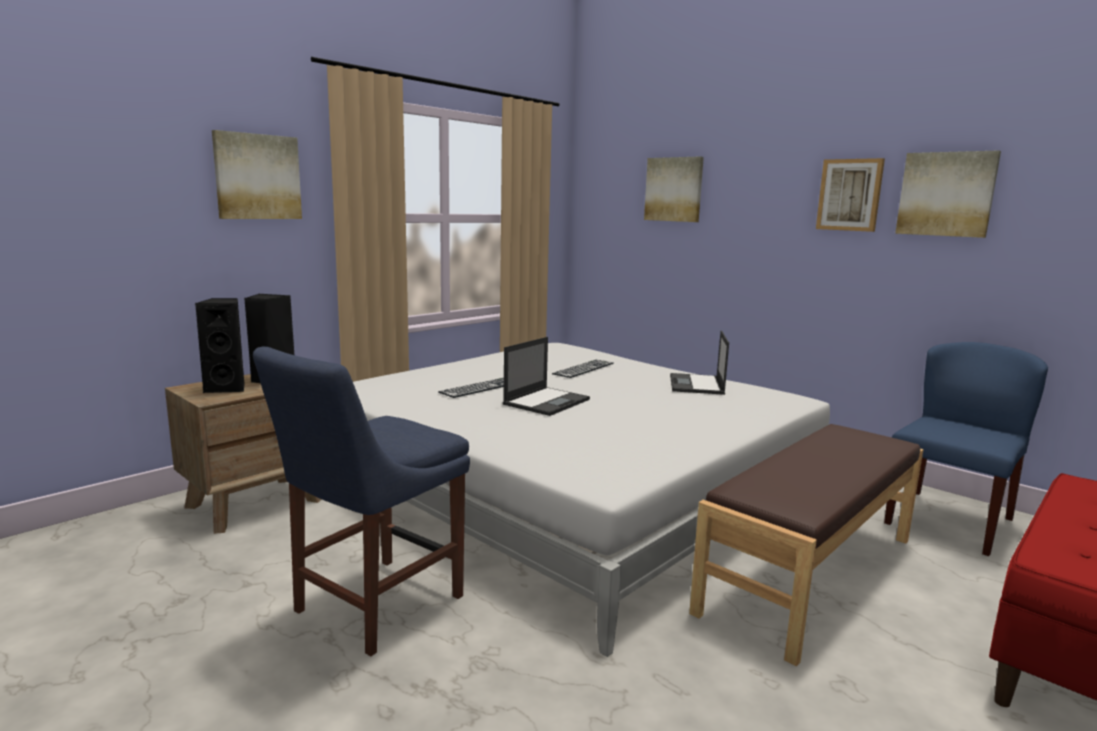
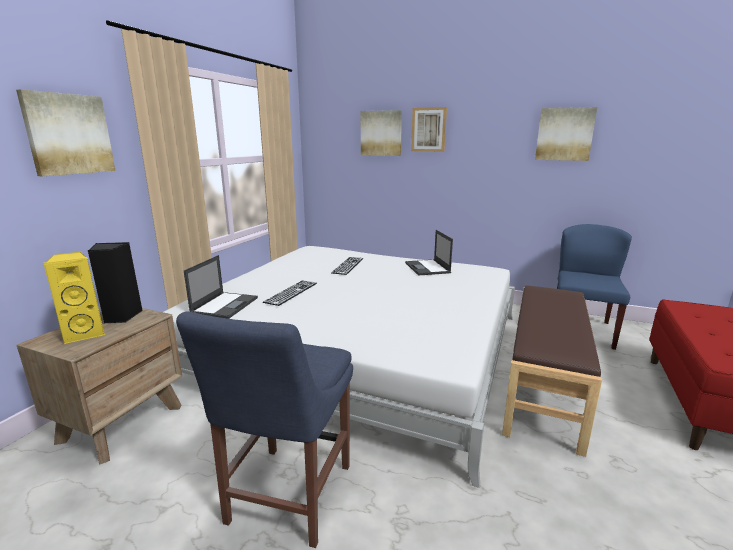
camera: 20 degrees left, 5 degrees up
(228, 388) = (85, 334): black speaker -> yellow speaker
(547, 401) = (349, 298): laptop -> laptop (225, 305)
(849, 195) = (504, 135): picture -> picture (429, 129)

